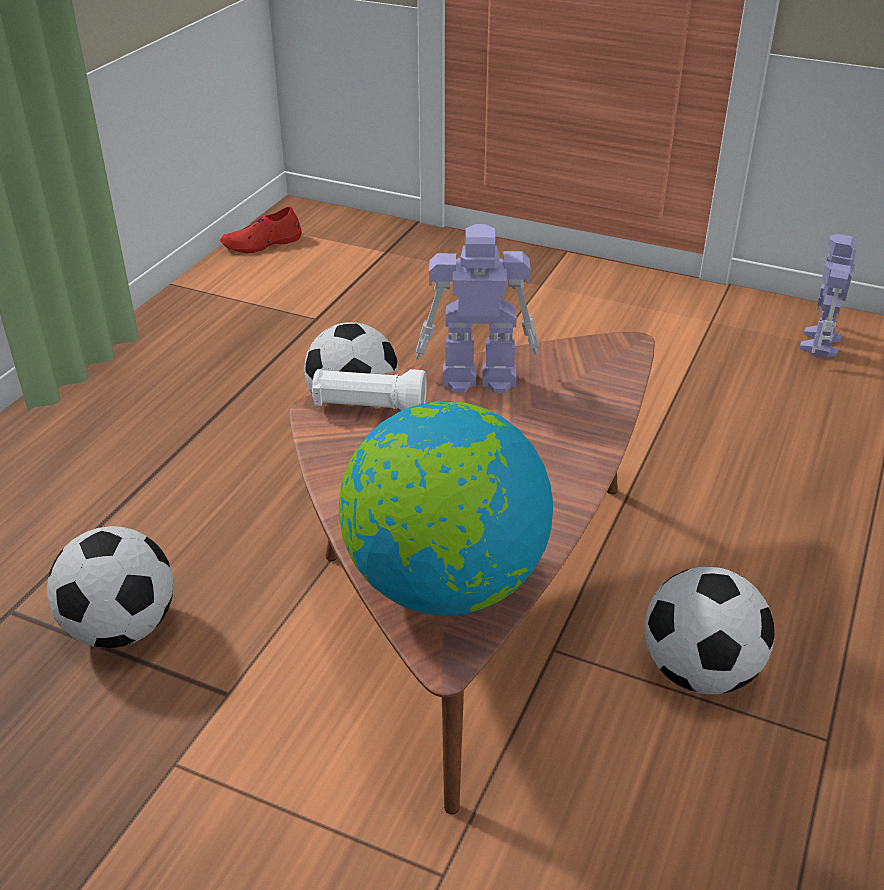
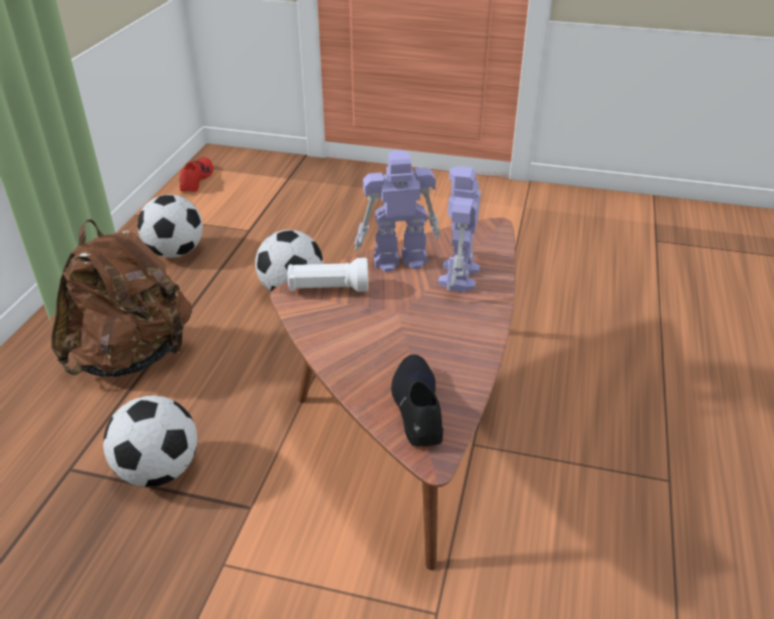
camera: 10 degrees left, 0 degrees up
(124, 473) = (133, 357): none -> brown backpack
(262, 243) = (196, 179): red shoe -> red shoe turned 135 degrees clockwise
(444, 584) = (417, 407): globe -> black shoe
(699, 671) = (575, 446): football -> football (175, 252)
(820, 344) = (599, 216): toy robot -> toy robot (458, 277)

